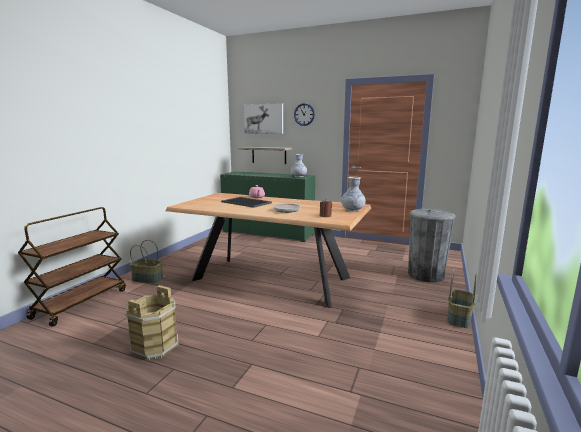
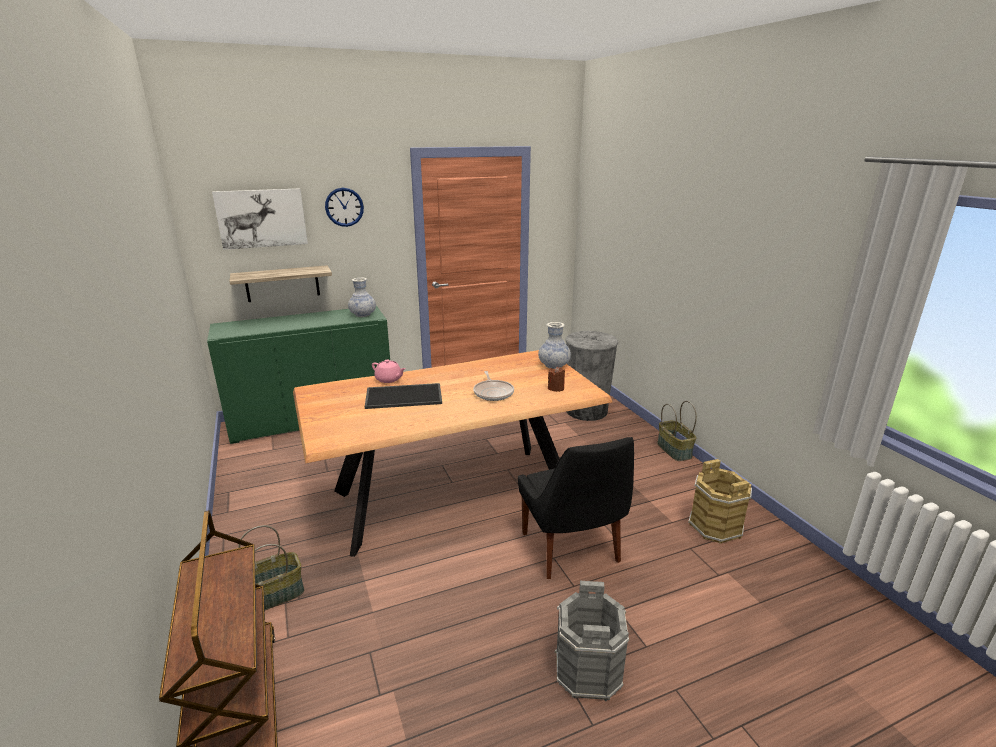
camera: 45 degrees left, 10 degrees up
(155, 346) = (493, 673): brown bucket -> brown bucket (714, 526)
(187, 374) = (587, 670): none -> grey bucket
(281, 326) = (571, 550): none -> black chair

